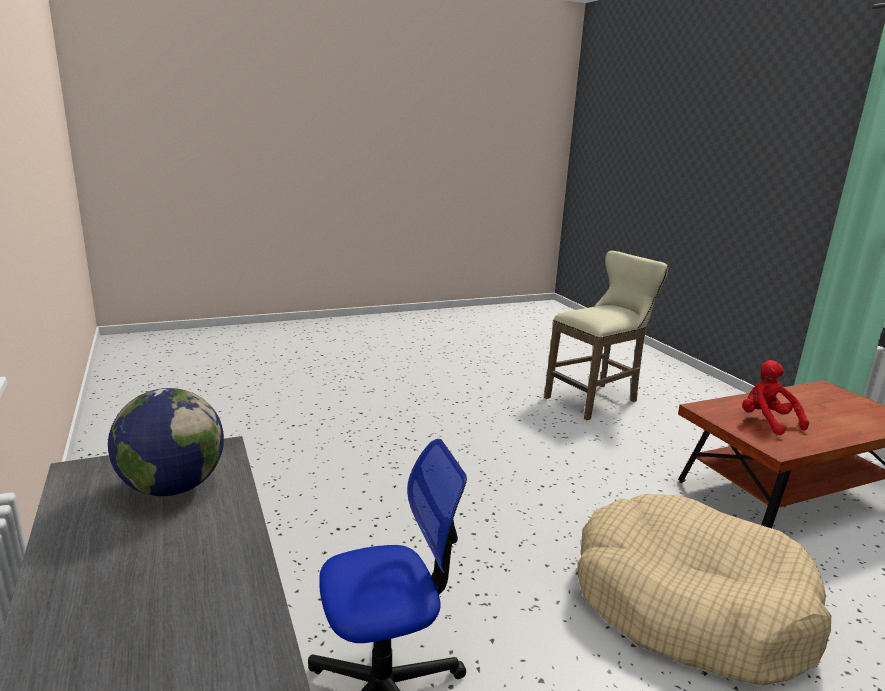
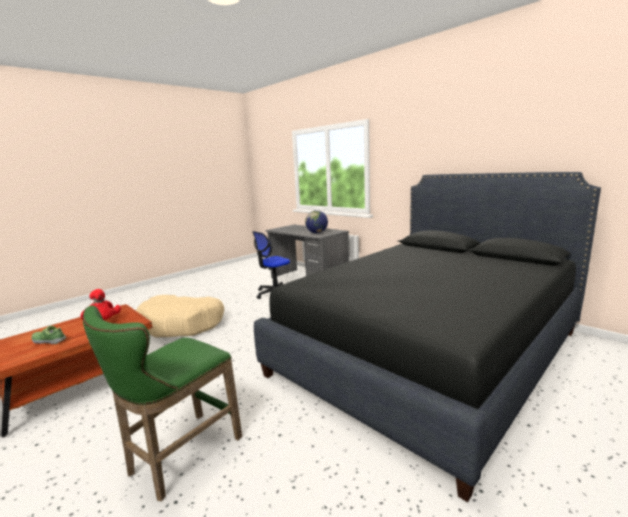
camera: 160 degrees right, 5 degrees down
(291, 407) = (429, 353): none -> black bed
(596, 399) = (179, 457): beige stool -> green stool
(812, 408) = (49, 340): none -> shoe

